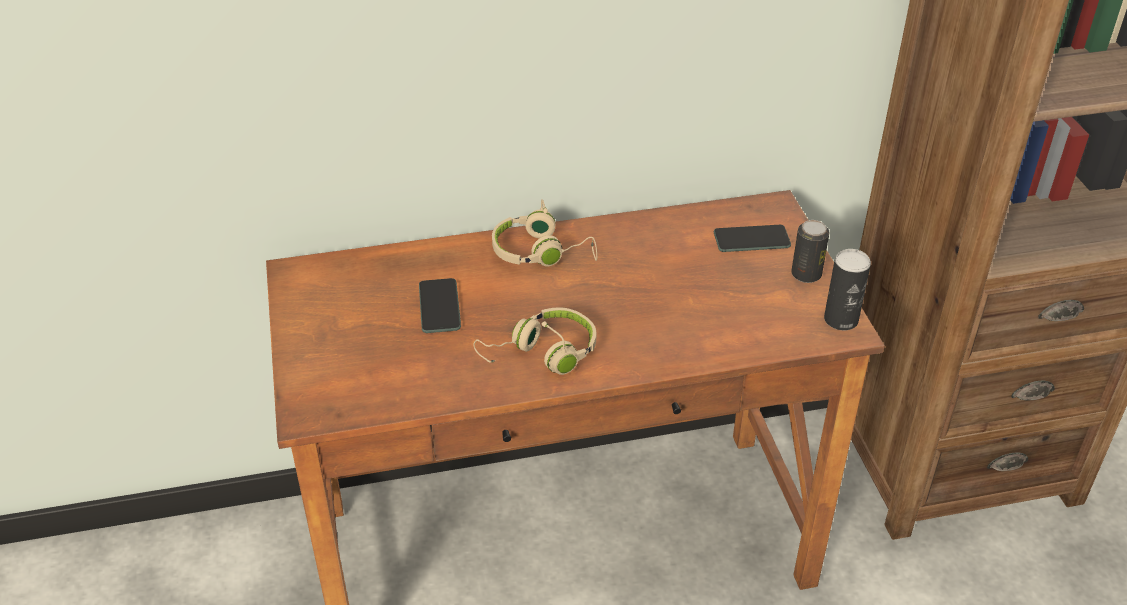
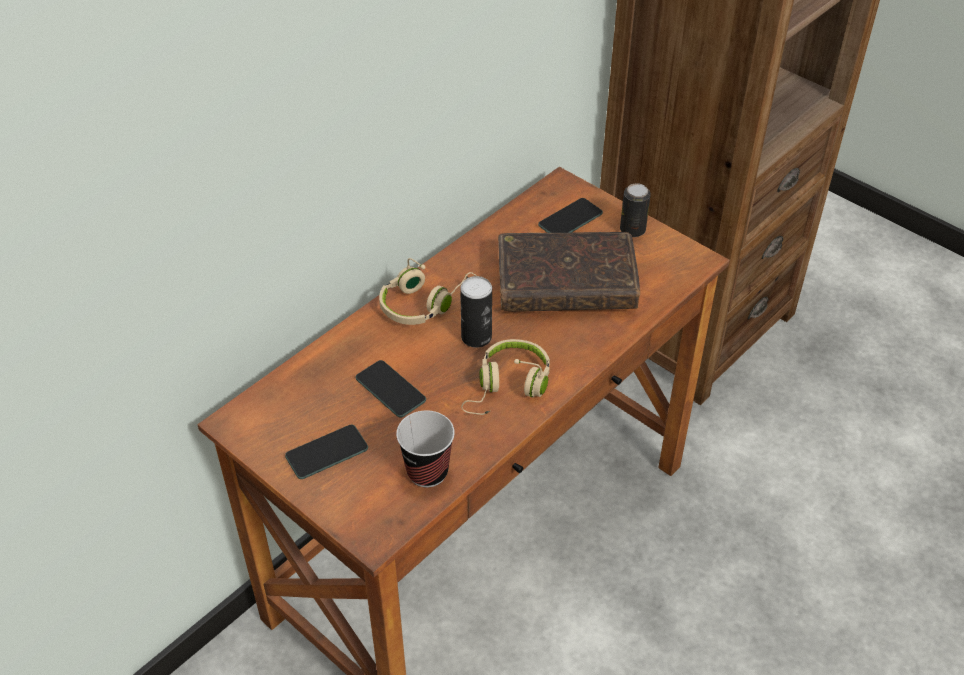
camera: 35 degrees left, 5 degrees up
(337, 330) = (327, 452): none -> phone
(400, 387) = (427, 472): none -> cup
(688, 293) = (566, 284): none -> brown book
(841, 319) = (686, 254): can -> can (476, 337)

